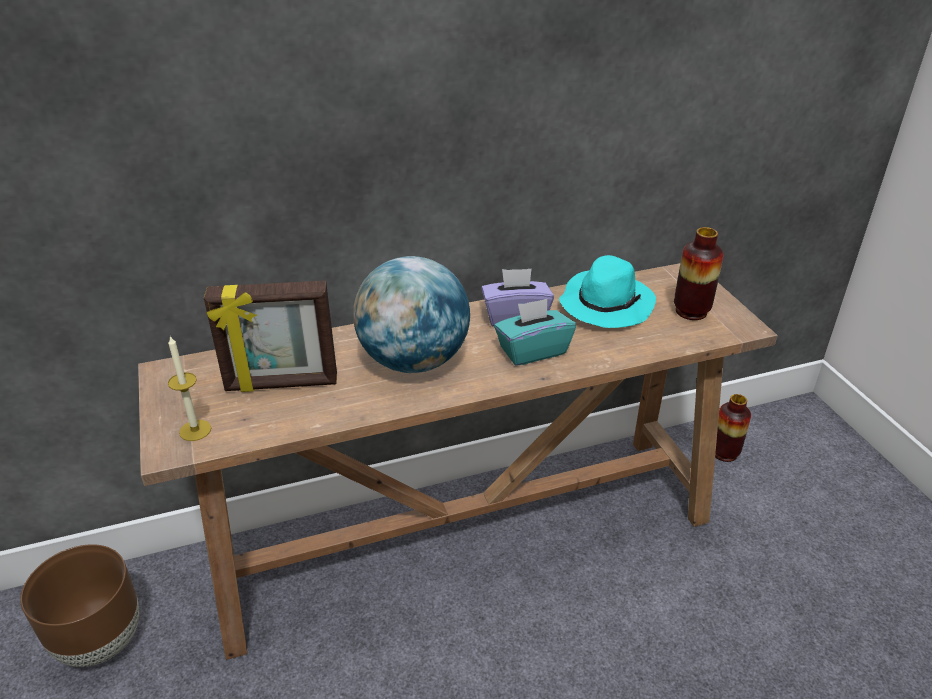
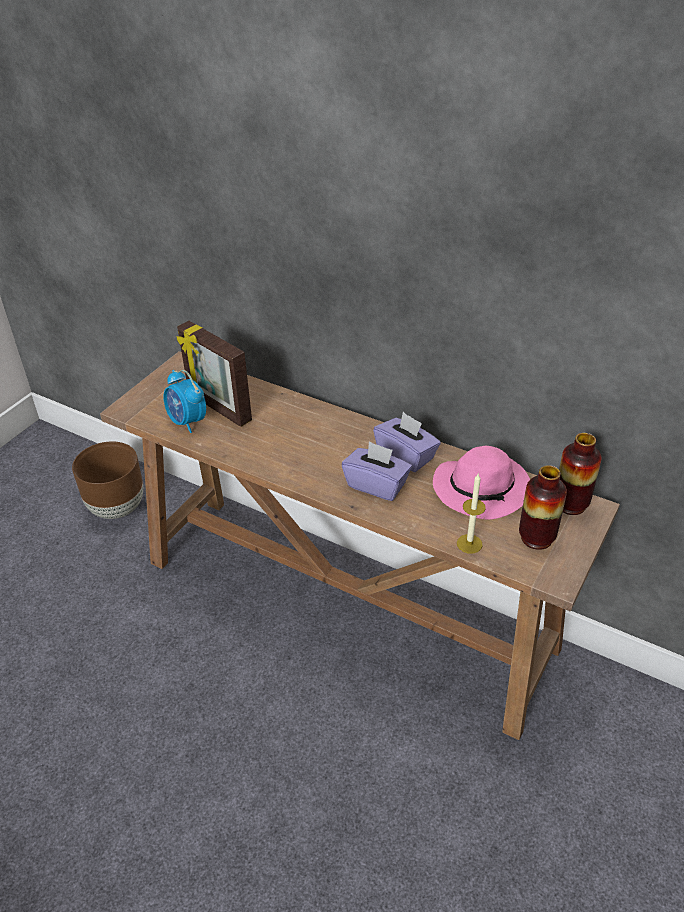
camera: 50 degrees right, 5 degrees up
(195, 430) = (148, 406): candle -> candle (469, 544)
(268, 415) = (187, 422): none -> alarm clock
(413, 361) = (300, 442): globe -> none
(532, 351) = (377, 485): turquoise tissue box -> purple tissue box
(606, 304) = (483, 489): turquoise hat -> pink hat
(724, 453) = (614, 709): vase -> vase (570, 504)

